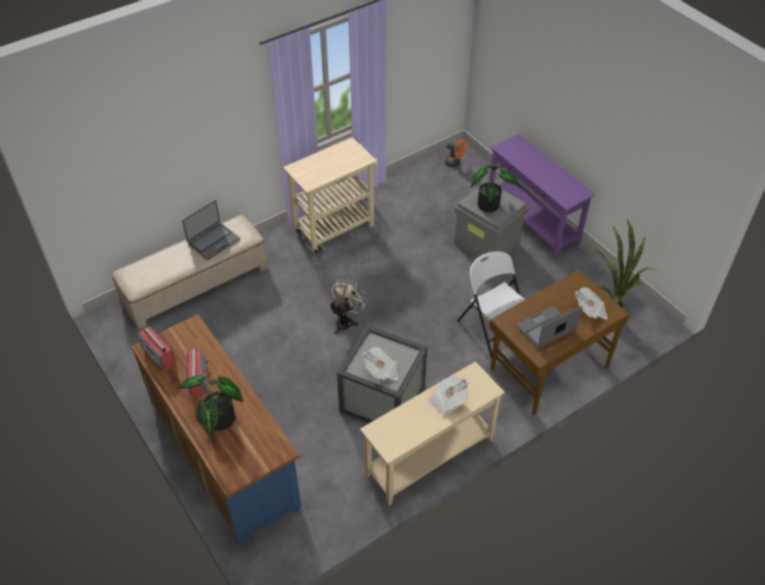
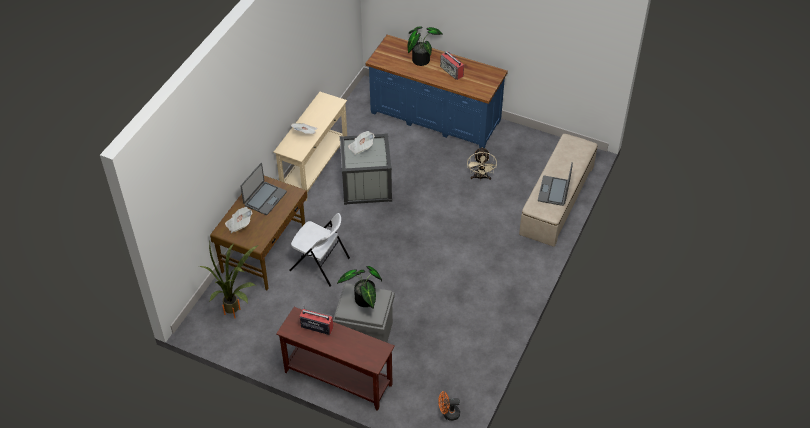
camera: 150 degrees right, 0 degrees up
(159, 356) = (486, 72): radio -> radio (316, 326)
(335, 228) = (499, 291): beige cart -> none
(346, 321) = (429, 222): beige fan -> beige fan (480, 177)
(532, 221) = (337, 378): purple console table -> brown console table

